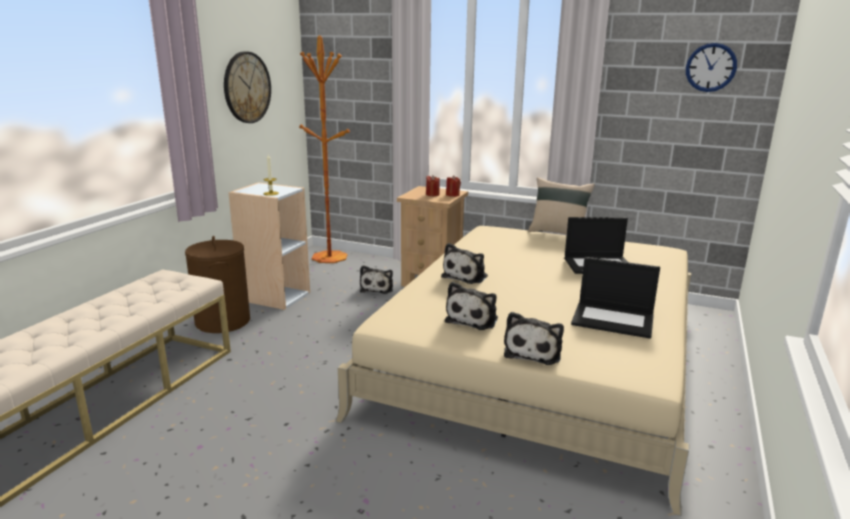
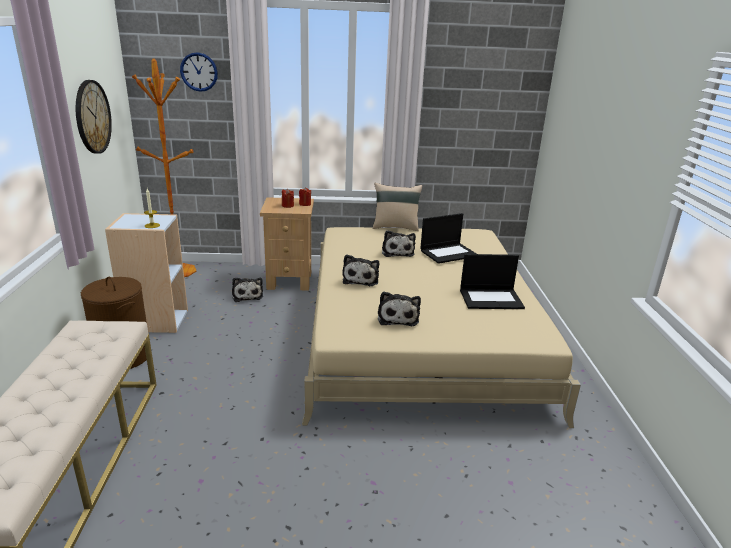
camera: 25 degrees left, 5 degrees up
(533, 351) = (460, 336): plush toy -> plush toy (397, 252)
(710, 67) = (500, 89): wall clock -> wall clock (199, 72)

